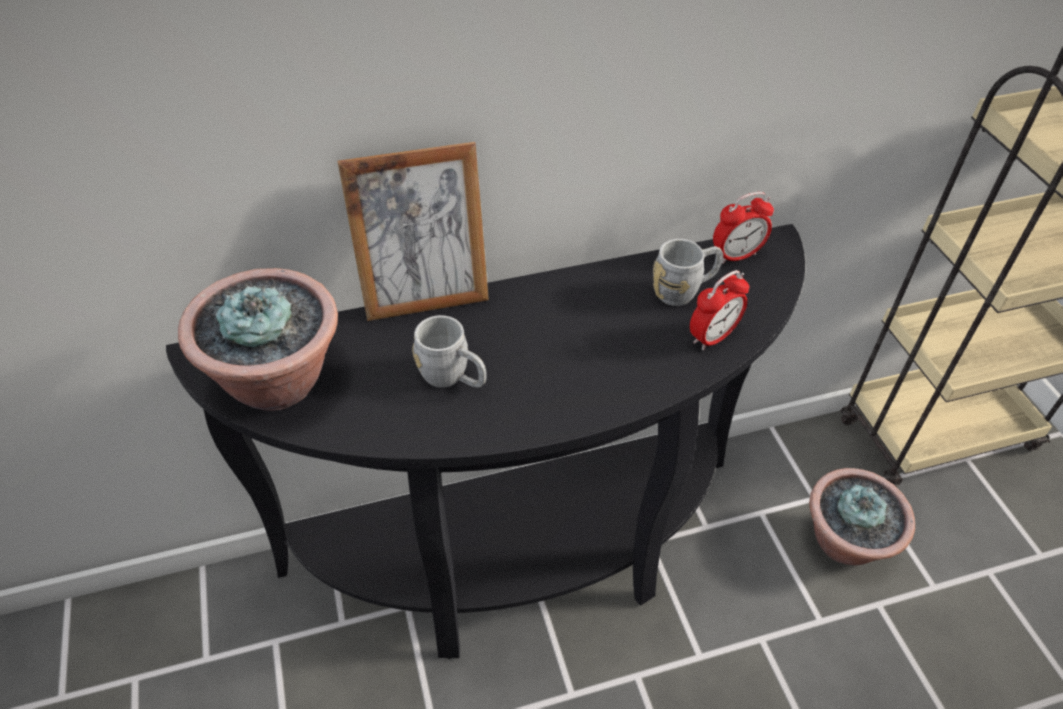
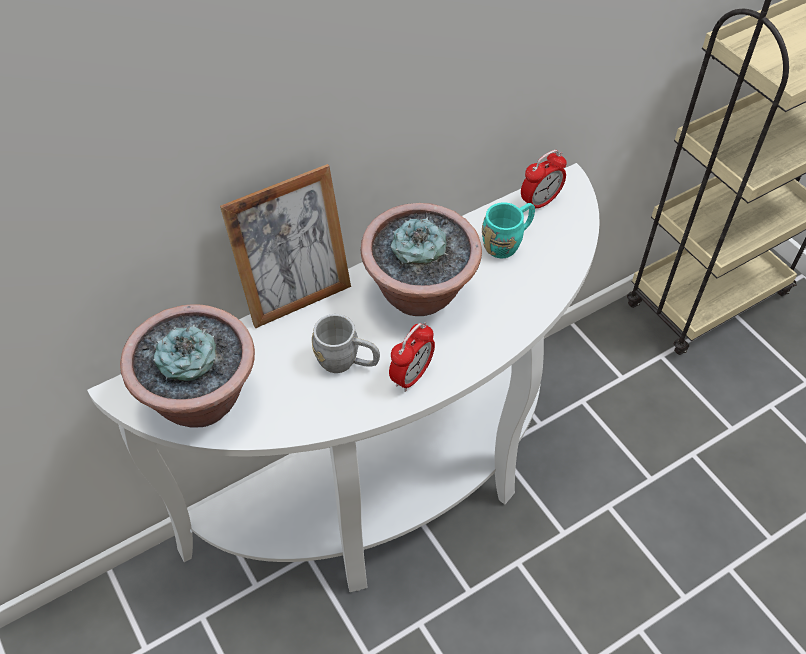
camera: 15 degrees left, 5 degrees up
(525, 560) = (397, 491): black console table -> white console table
(684, 290) = (508, 242): grey mug -> turquoise mug
(712, 337) = (542, 279): alarm clock -> alarm clock (411, 376)
(845, 543) = (655, 409): potted plant -> potted plant (420, 294)

